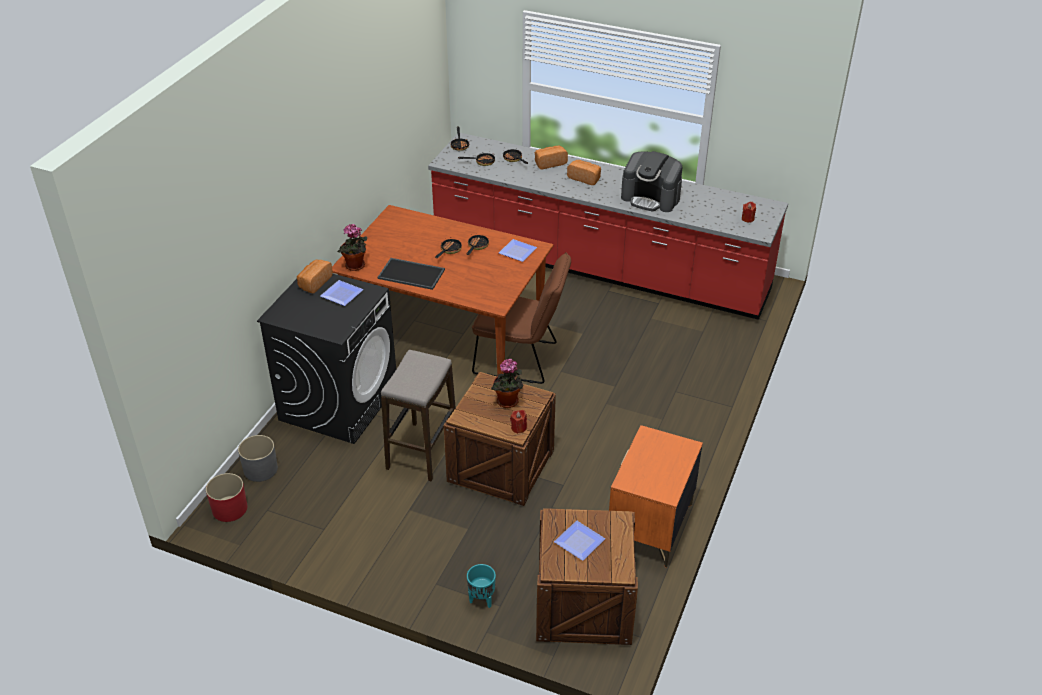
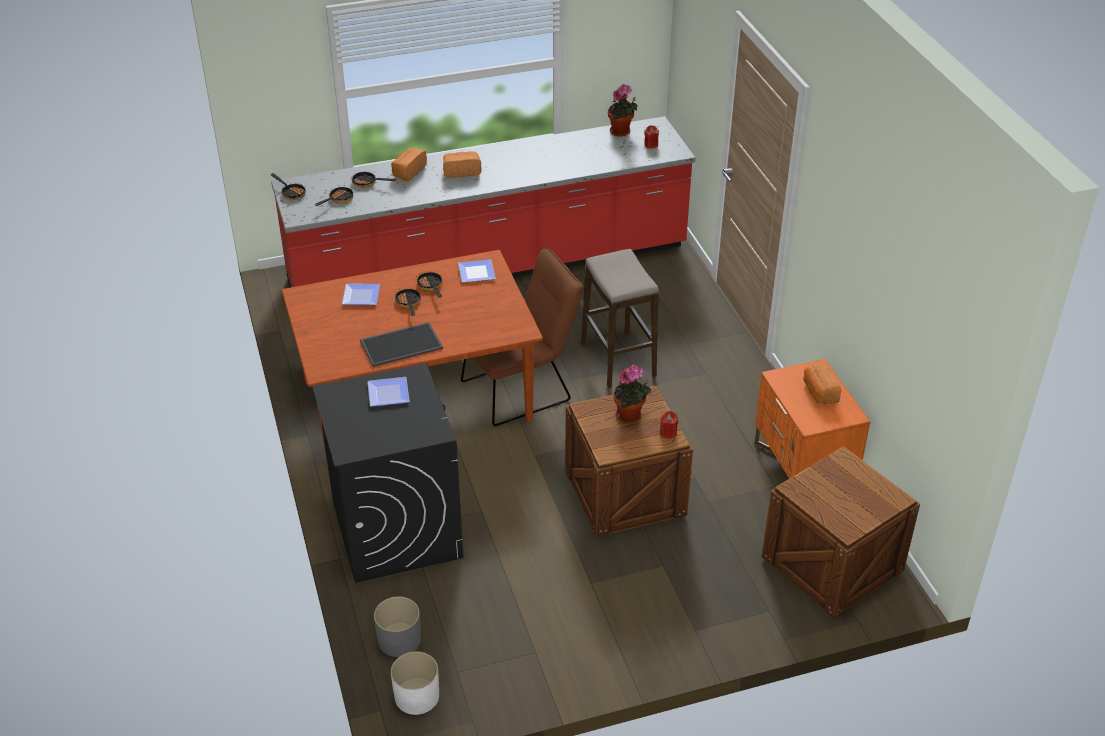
camera: 40 degrees left, 0 degrees up
(229, 509) = (416, 696): red planter -> white planter
(314, 283) = (343, 397): bread -> bread (819, 392)
(355, 267) = (333, 367): potted plant -> potted plant (621, 132)
(422, 452) = (537, 525): stool -> stool (618, 360)
(481, 599) = (748, 617): turquoise planter -> none
(579, 540) = (835, 494): plate -> plate (360, 295)
(651, 198) = (546, 163): coffee machine -> none

